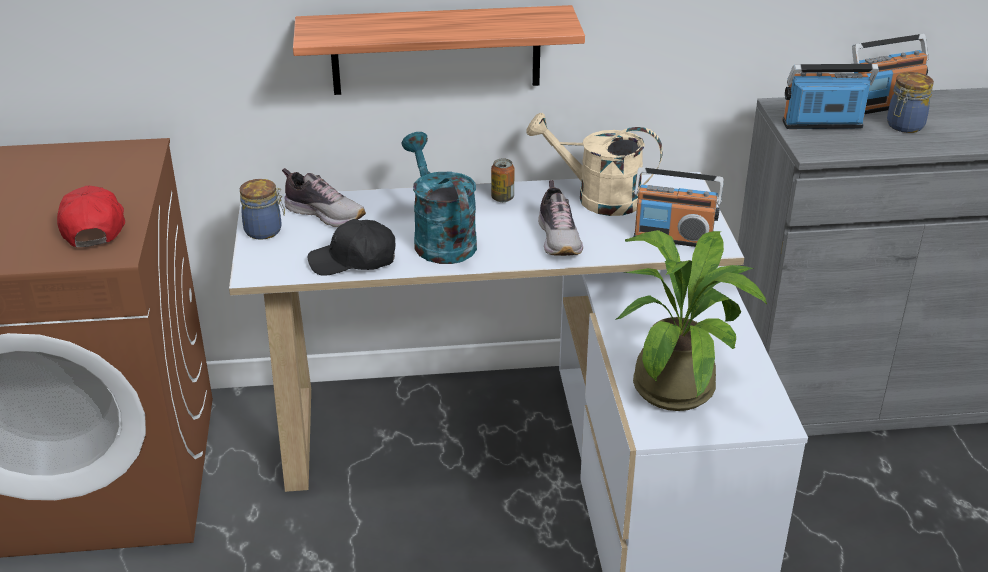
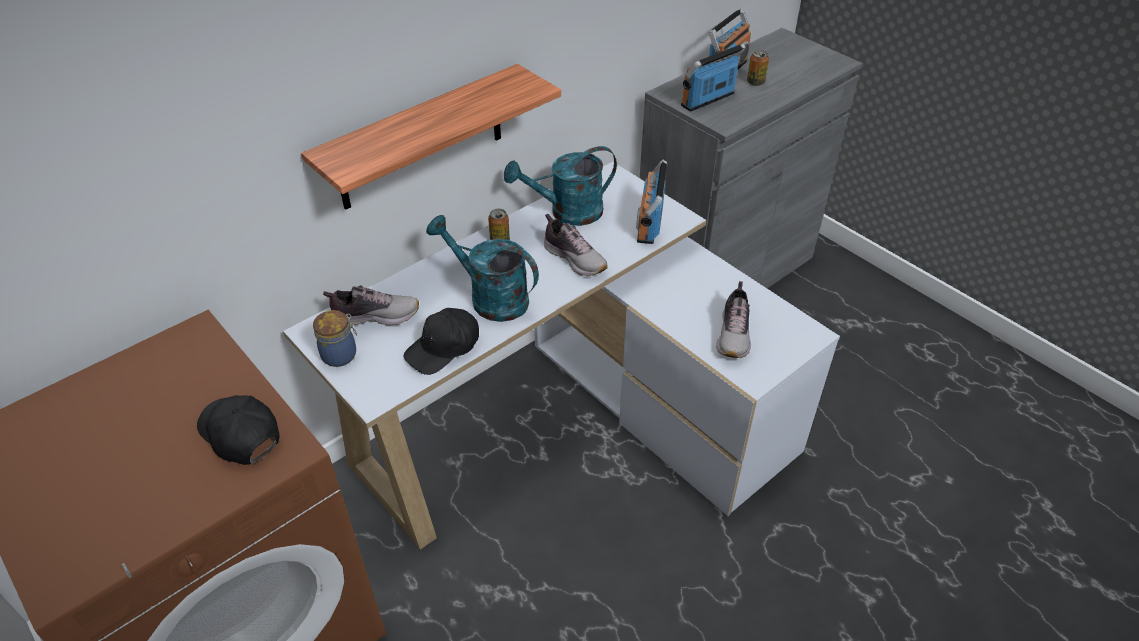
camera: 35 degrees left, 10 degrees up
(93, 227) = (240, 434): red cap -> black cap
(597, 198) = (567, 212): beige watering can -> turquoise watering can
(673, 238) = (649, 224): radio -> radio turned 120 degrees clockwise
(680, 383) = (734, 334): potted plant -> shoe
(904, 126) = (755, 82): jar -> can

